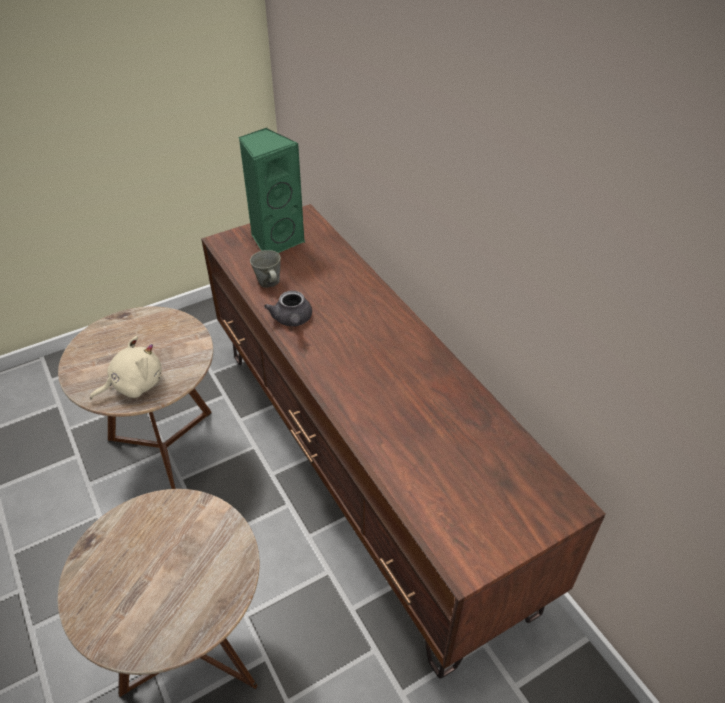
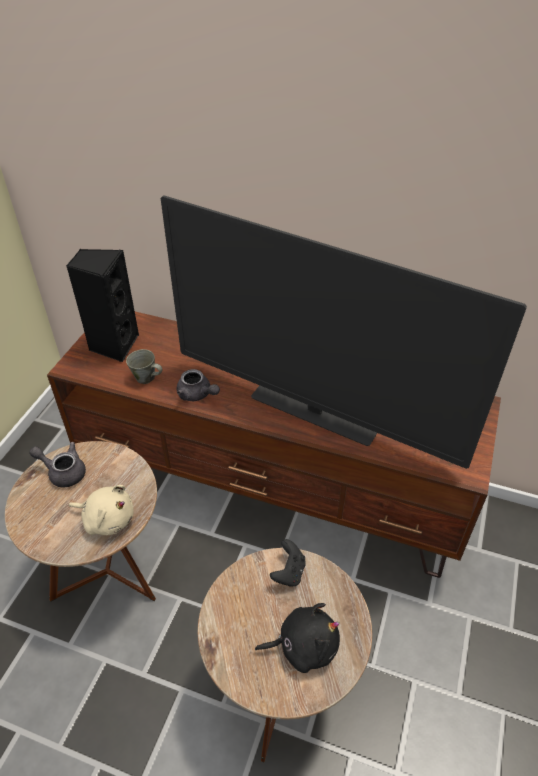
camera: 40 degrees left, 0 degrees up
(134, 384) = (107, 519): beige plush toy -> beige plush toy turned 90 degrees clockwise
(146, 327) = (63, 472): none -> grey teapot
(152, 602) = (303, 646): none -> black plush toy
(212, 531) = (288, 572): none -> black game controller
(275, 240) = (113, 345): green speaker -> black speaker
(374, 400) = (313, 413): none -> television

